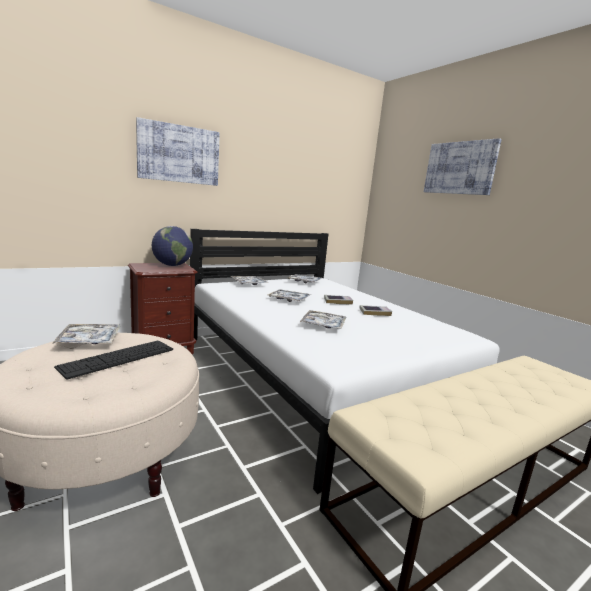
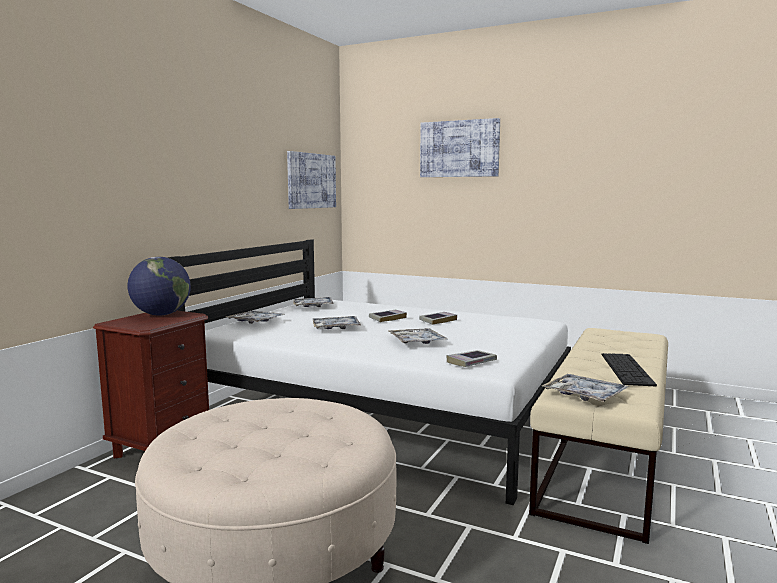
camera: 30 degrees left, 5 degrees down
(89, 340) = (205, 423): tray -> tray (584, 395)
(118, 358) = (281, 426): keyboard -> keyboard (626, 369)
(179, 154) = (140, 151): picture -> picture (311, 181)
(330, 354) = (471, 362): none -> book

